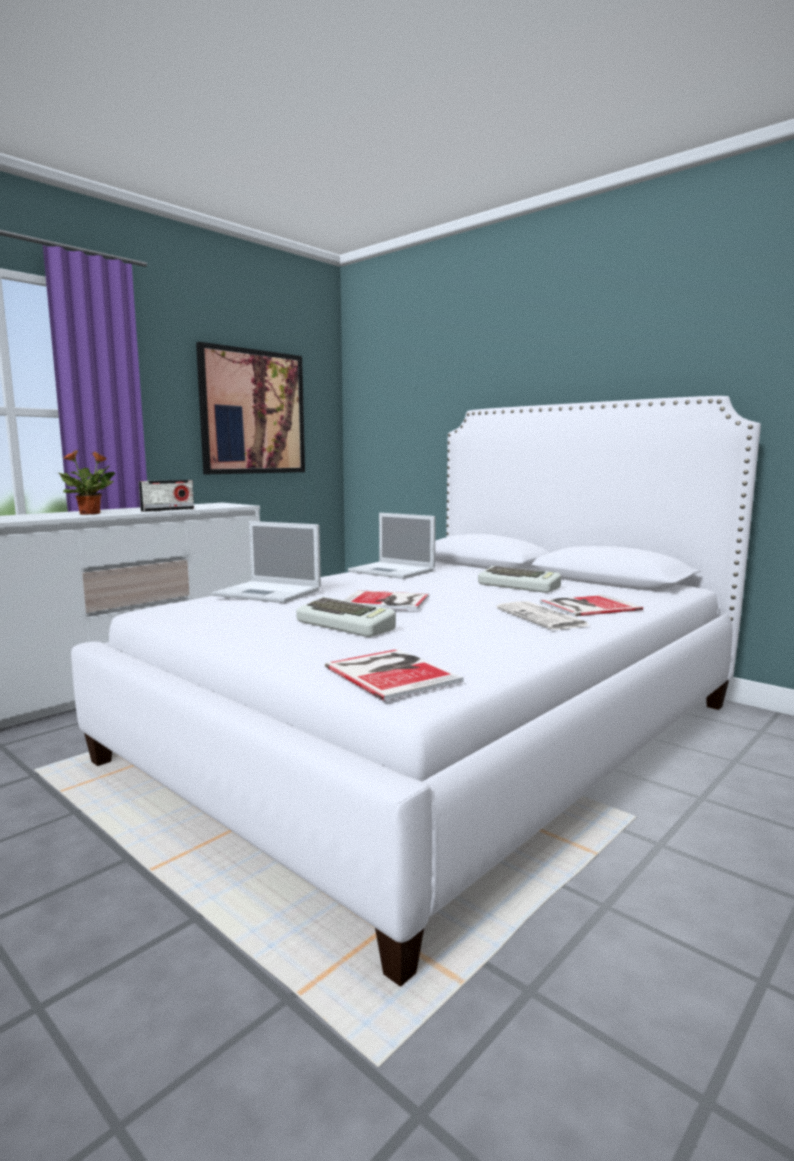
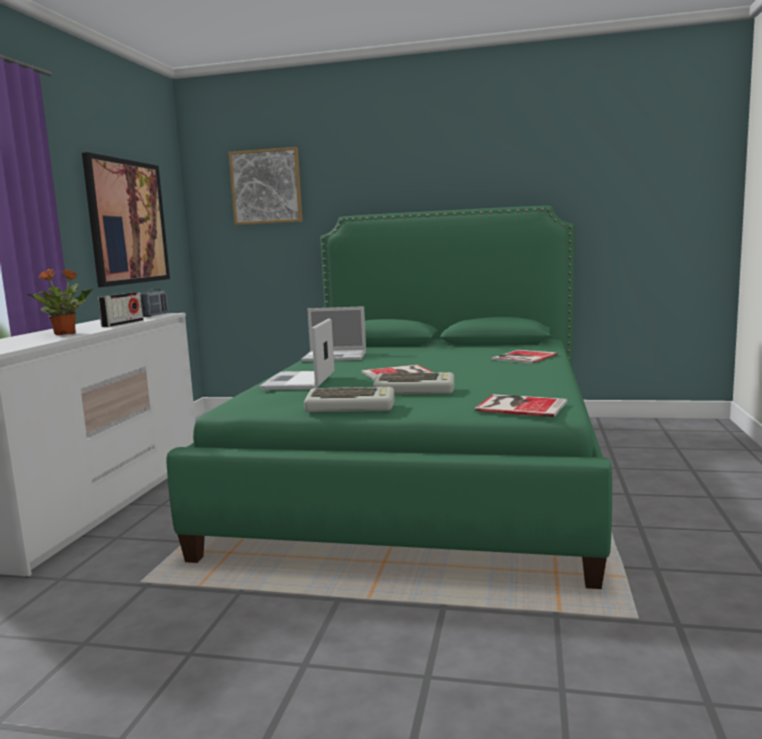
camera: 30 degrees left, 0 degrees up
(227, 505) = (155, 315): none -> radio
(269, 593) = (298, 382): laptop -> laptop turned 105 degrees clockwise
(409, 377) = (266, 186): none -> picture
(439, 730) = (422, 473): white bed -> green bed
(520, 586) = (452, 352): keyboard -> keyboard (351, 407)
(543, 617) = (517, 367): newspaper -> none

